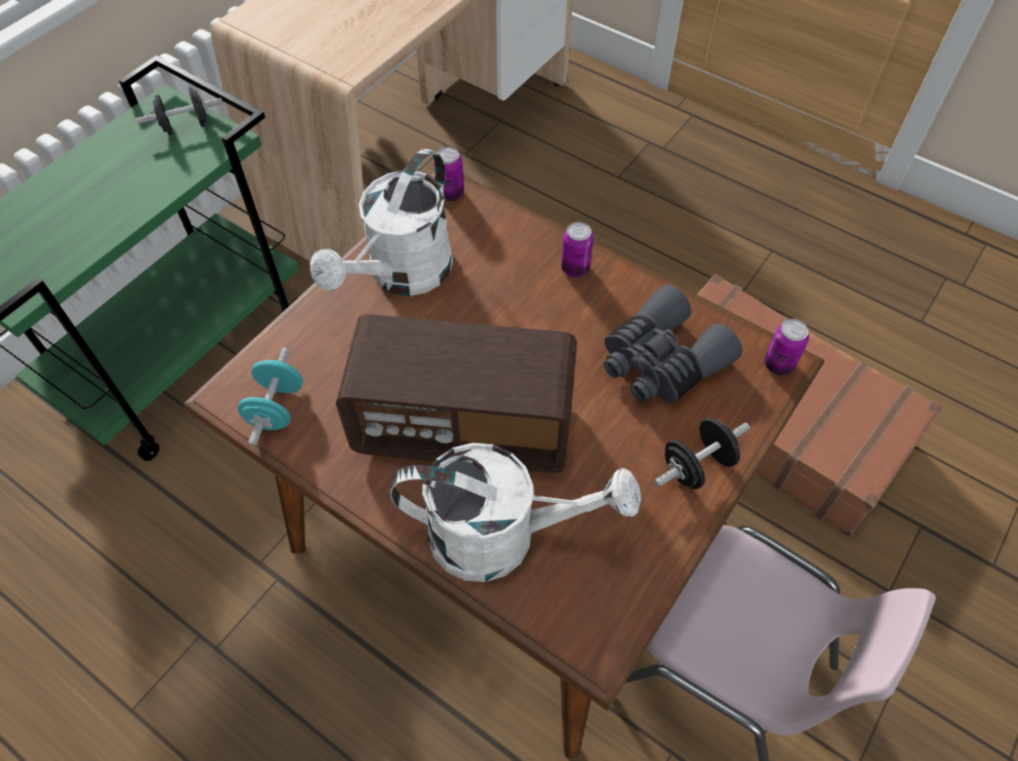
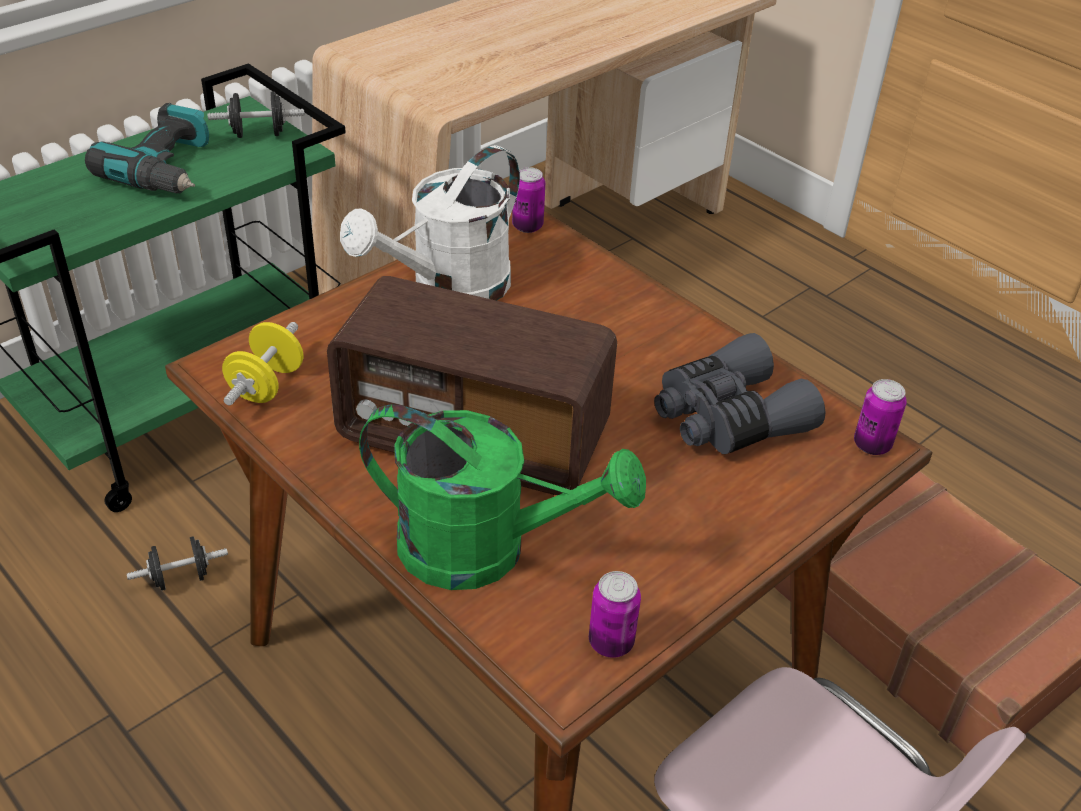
camera: 10 degrees right, 15 degrees down
(116, 181) = (168, 169): none -> power drill
(276, 408) = (266, 385): turquoise dumbbell -> yellow dumbbell
(502, 536) = (485, 549): white watering can -> green watering can
(575, 269) = (650, 315): can -> can (611, 642)
(697, 466) = (742, 525): black dumbbell -> black dumbbell (181, 578)

